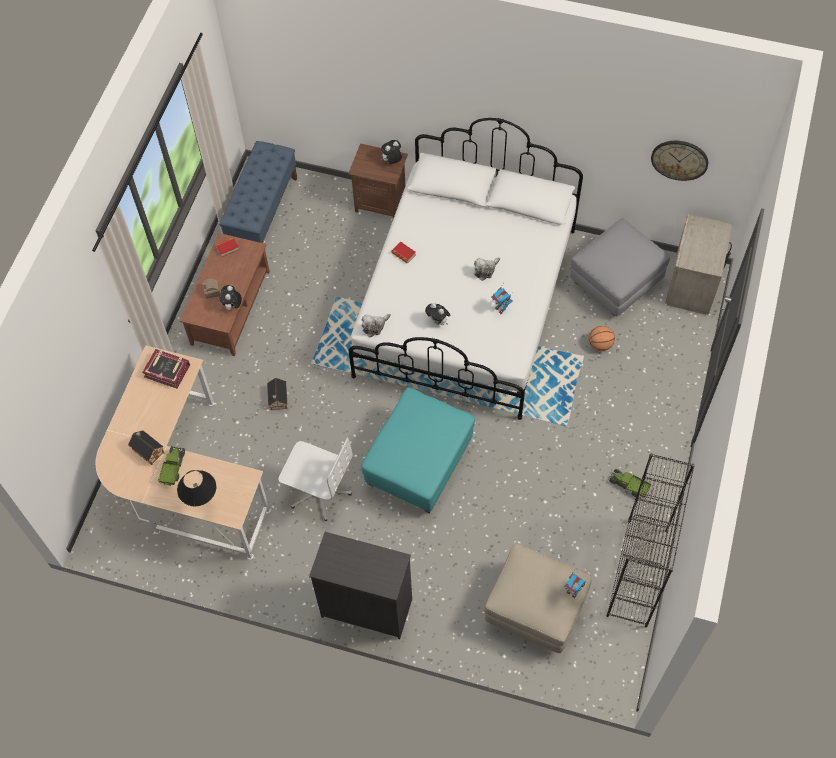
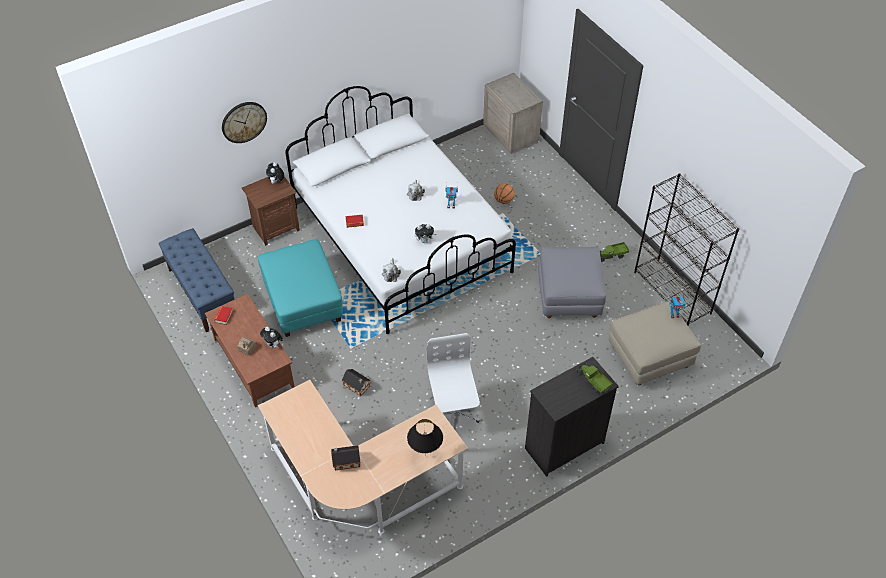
camera: 50 degrees left, 10 degrees down
(167, 370) = (294, 406): book -> none
(173, 468) = (377, 455): toy truck -> toy truck (592, 381)
(319, 492) = (452, 412): white office chair -> white office chair turned 75 degrees counterclockwise
(418, 463) = (488, 344): turquoise ottoman -> turquoise ottoman (303, 302)
(615, 283) = (470, 164): grey ottoman -> grey ottoman (569, 297)
(679, 159) = (471, 41): wall clock -> wall clock (244, 122)

